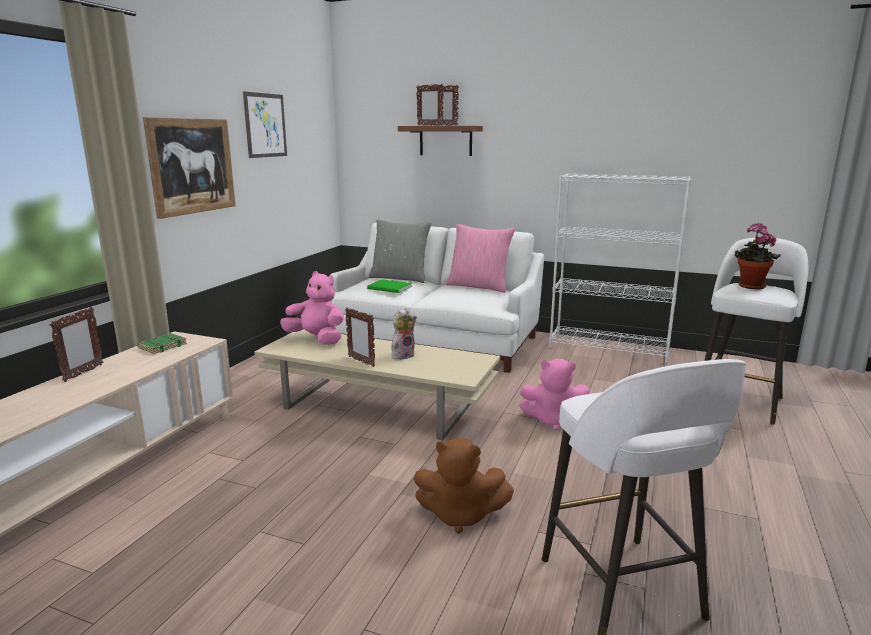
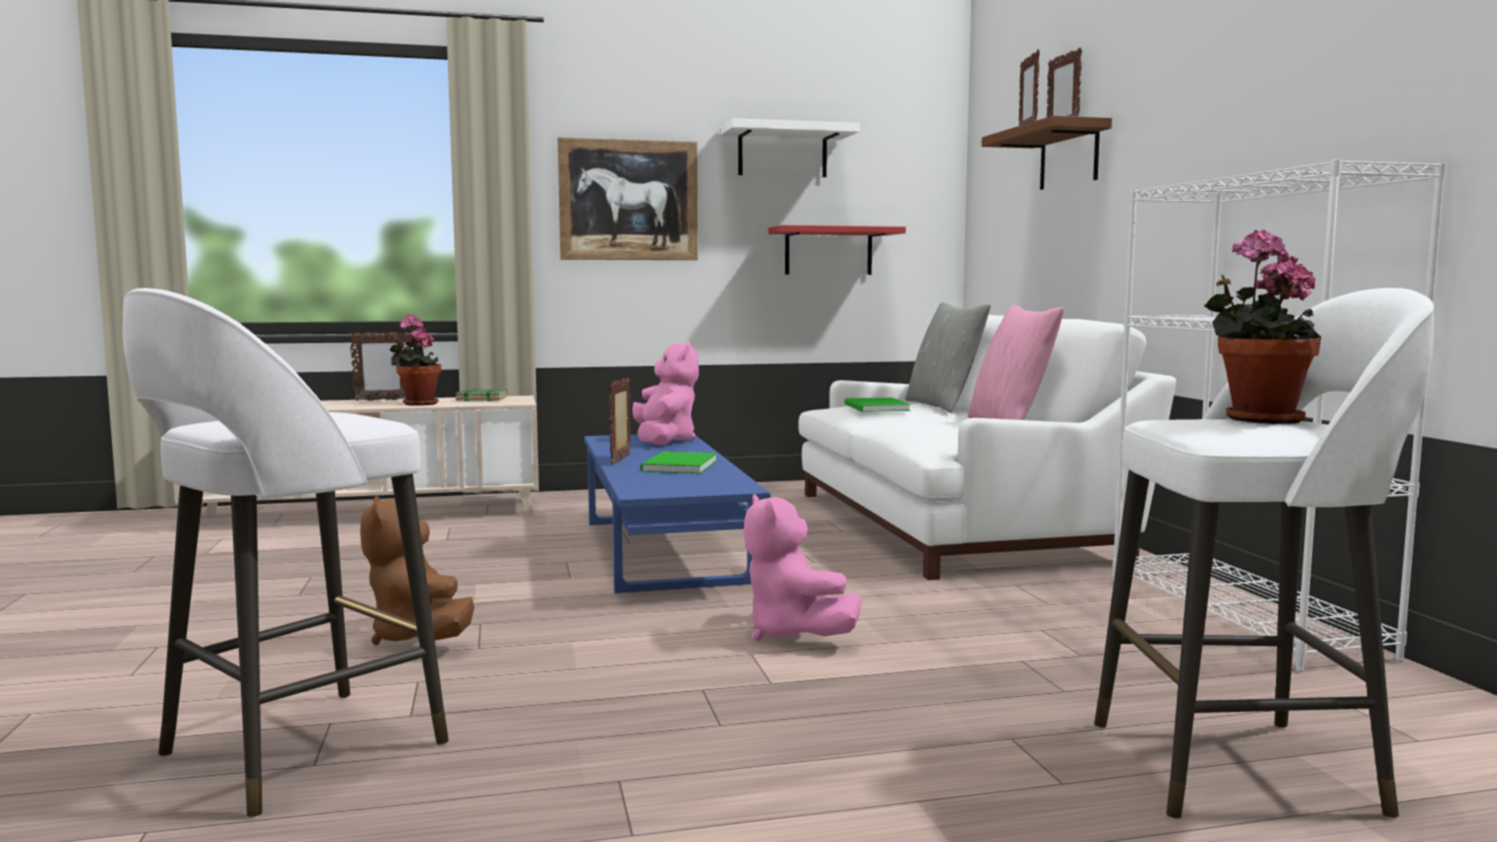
camera: 55 degrees right, 10 degrees down
(138, 366) = (417, 403): none -> potted plant
(265, 125) = (782, 152): picture -> white shelf
(290, 190) = (828, 251): none -> red shelf
(378, 406) = (664, 550): beige coffee table -> blue coffee table
(403, 355) = (677, 466): plush toy -> green book

